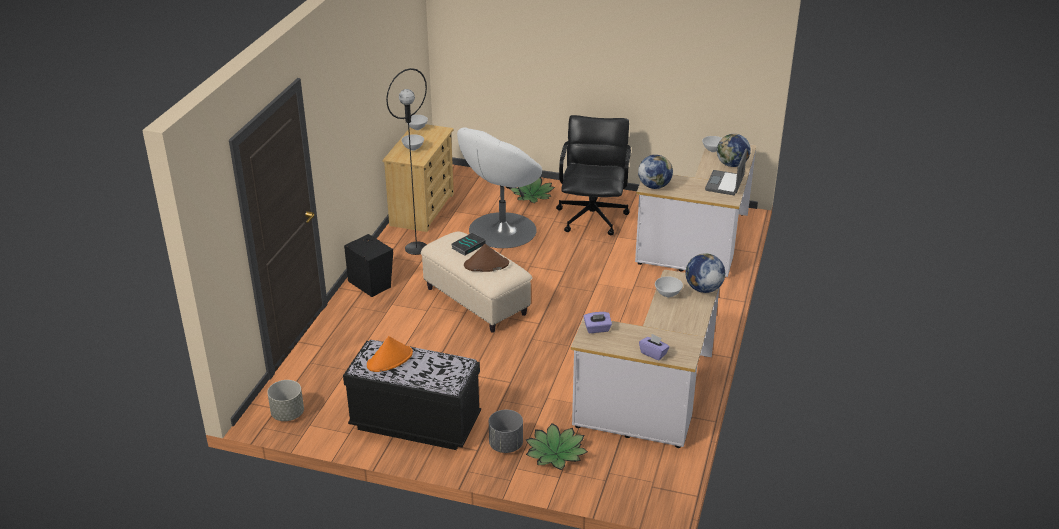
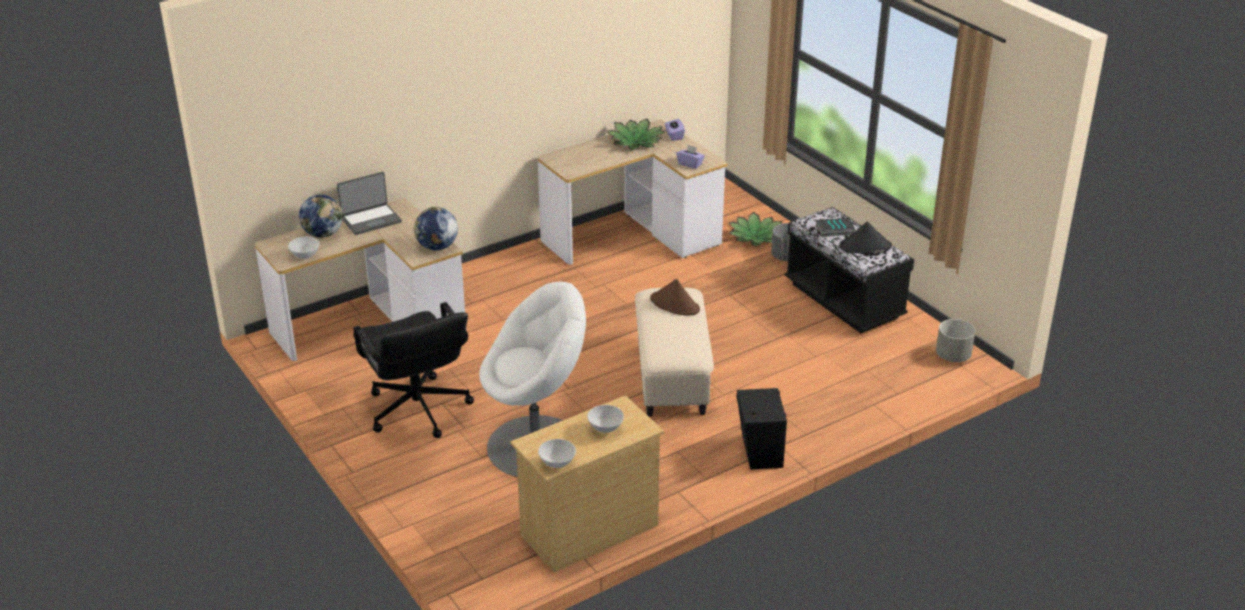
camera: 140 degrees left, 0 degrees up
(390, 359) = (865, 246): orange hat -> black hat
(416, 248) = (661, 473): black floor lamp -> none
(468, 246) = (667, 331): book -> book (835, 230)
(532, 195) = (433, 477): potted plant -> potted plant (636, 141)
(592, 217) = (417, 410): black office chair -> black office chair turned 75 degrees counterclockwise
(667, 294) = (597, 162): white bowl -> none
(703, 289) = (564, 155): globe -> none

